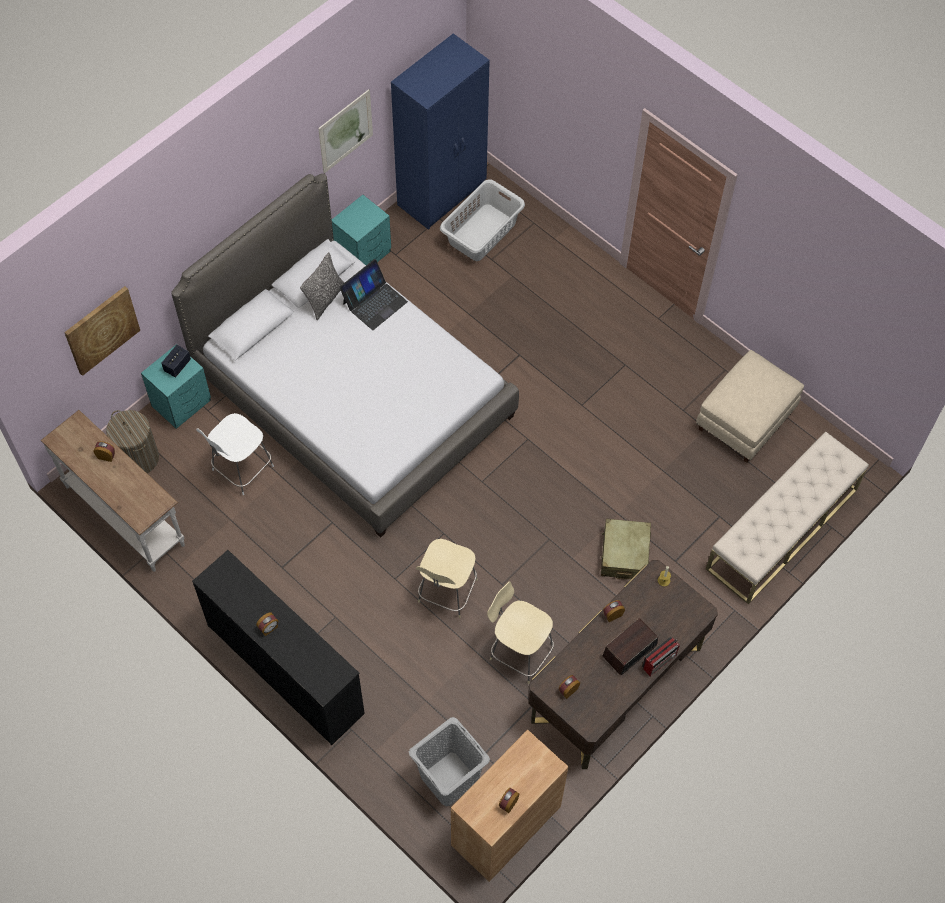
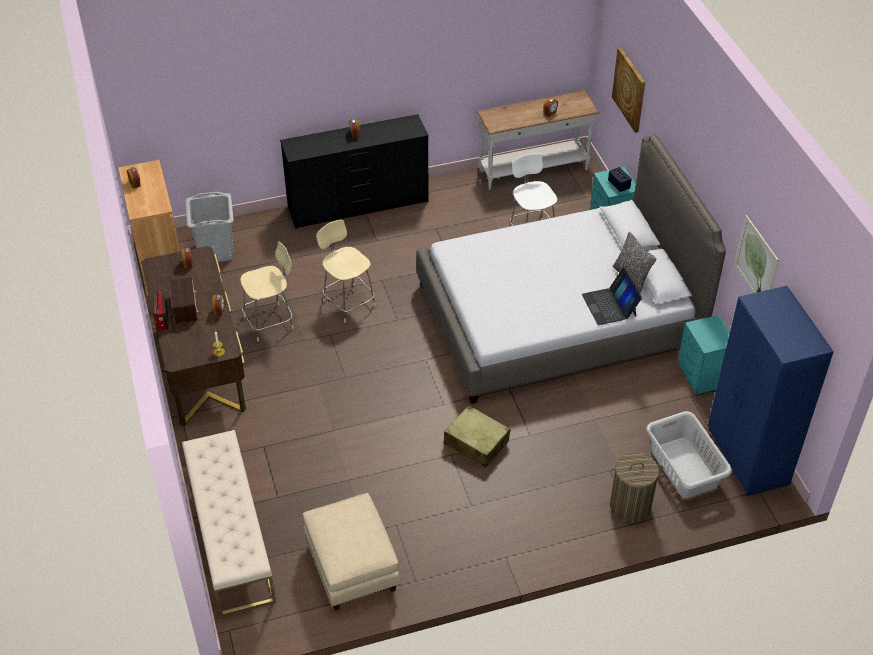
camera: 120 degrees right, 15 degrees down
(138, 458) = (577, 189): laundry basket -> laundry basket (630, 506)
(624, 554) = (294, 417): beige suitcase -> beige suitcase (476, 442)

